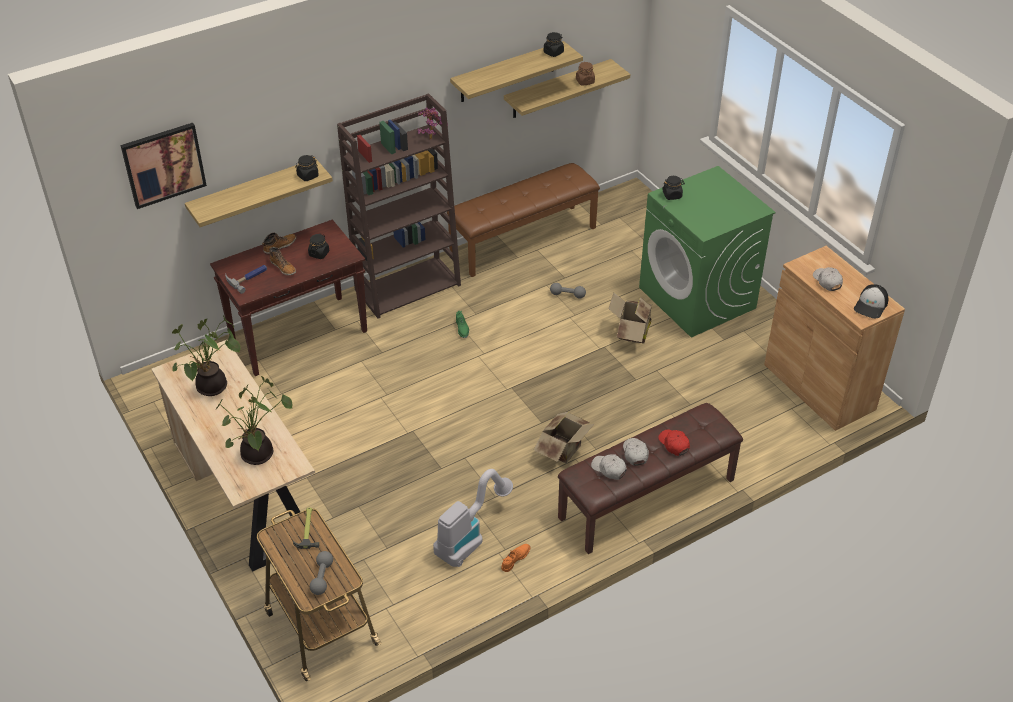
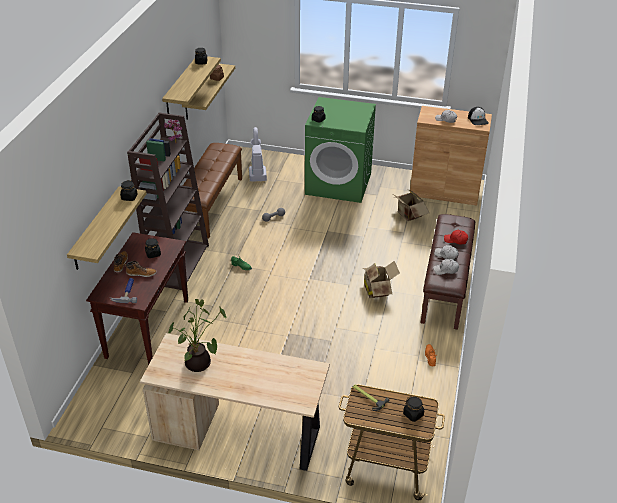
camera: 45 degrees left, 5 degrees down
(163, 164) = (53, 225): picture -> none
(258, 456) = (287, 379): potted plant -> none
(322, 577) = (413, 414): grey dumbbell -> black jar
(470, 537) = (394, 363): vacuum cleaner -> vacuum cleaner (257, 170)
(630, 333) = (330, 217): cardboard box -> cardboard box (408, 215)

